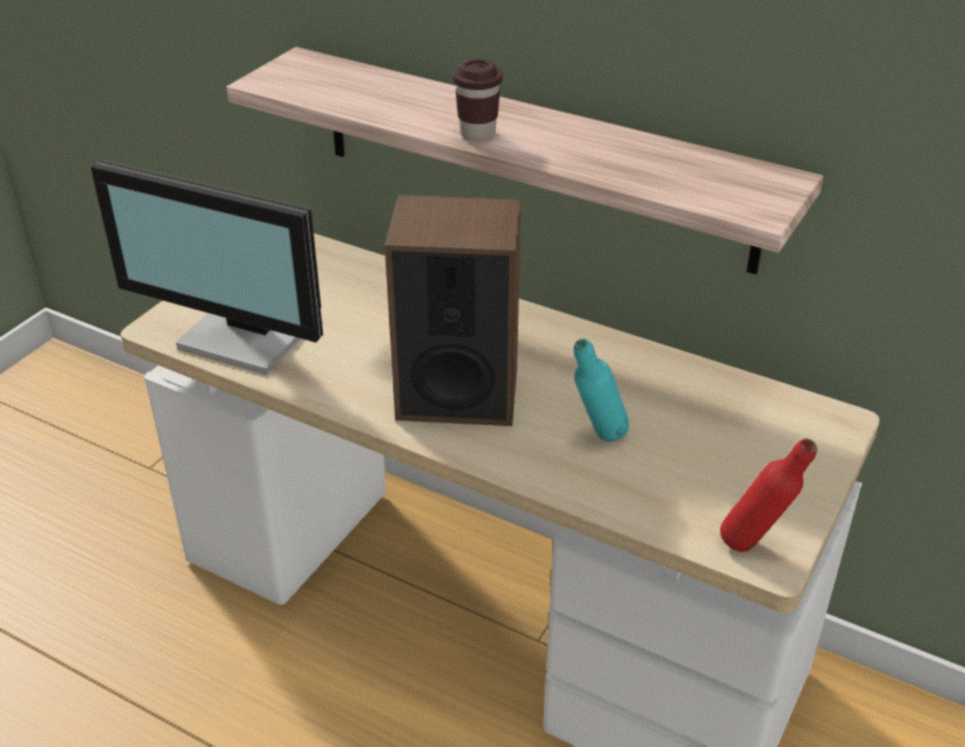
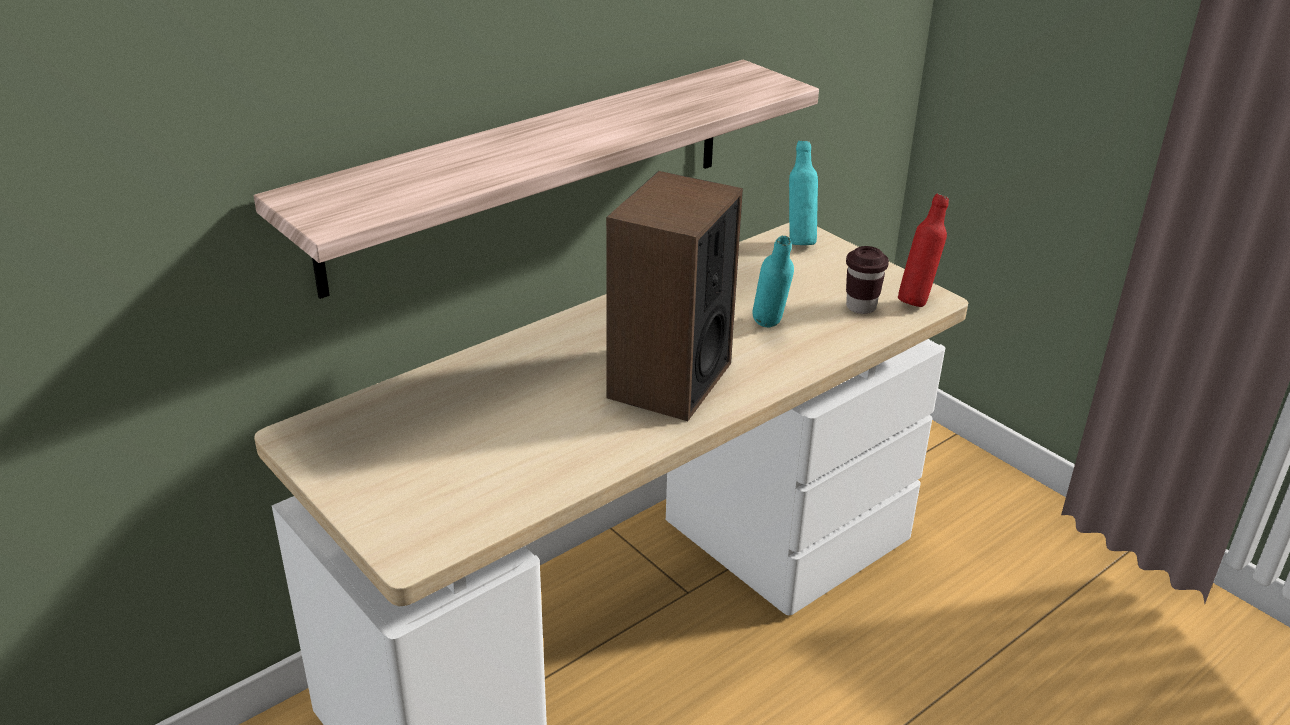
camera: 70 degrees left, 5 degrees down
(248, 336) = (483, 488): monitor -> none
(477, 134) = (570, 147): brown cup -> brown cup (861, 307)
(819, 424) = (799, 241): none -> turquoise bottle

